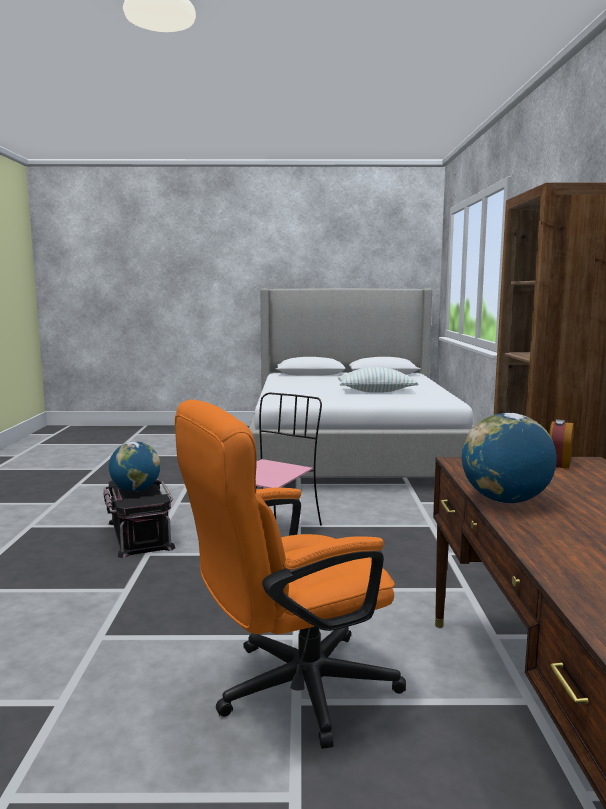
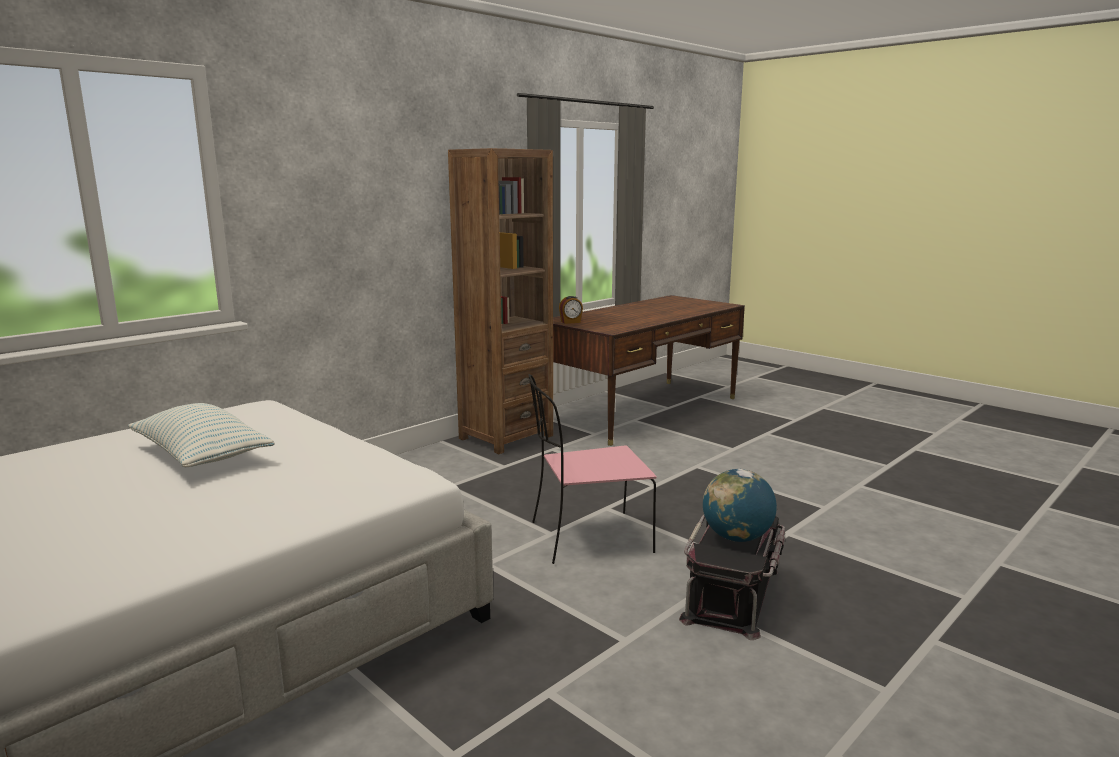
camera: 135 degrees left, 5 degrees up
(290, 690) = (731, 452): orange office chair -> none
(505, 500) = (653, 320): globe -> none

